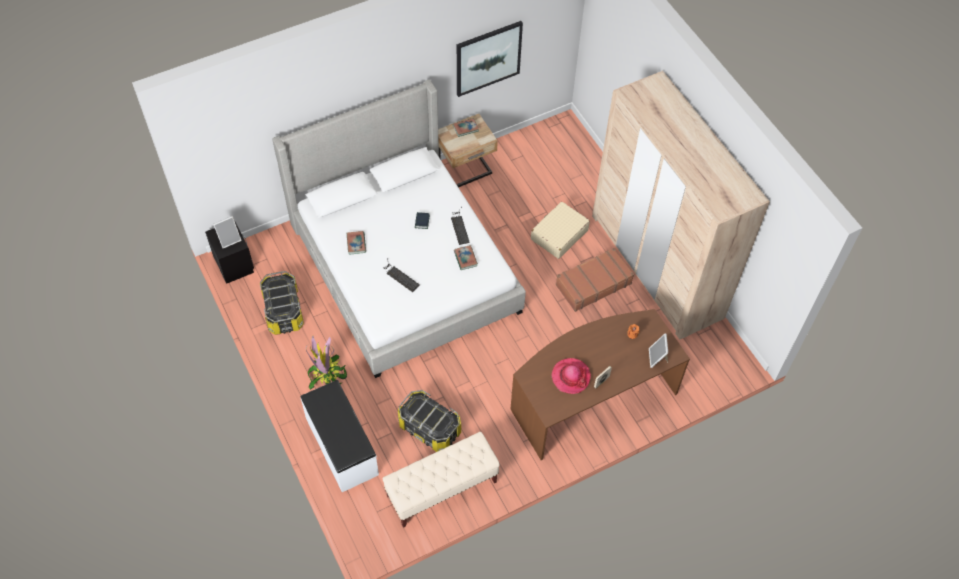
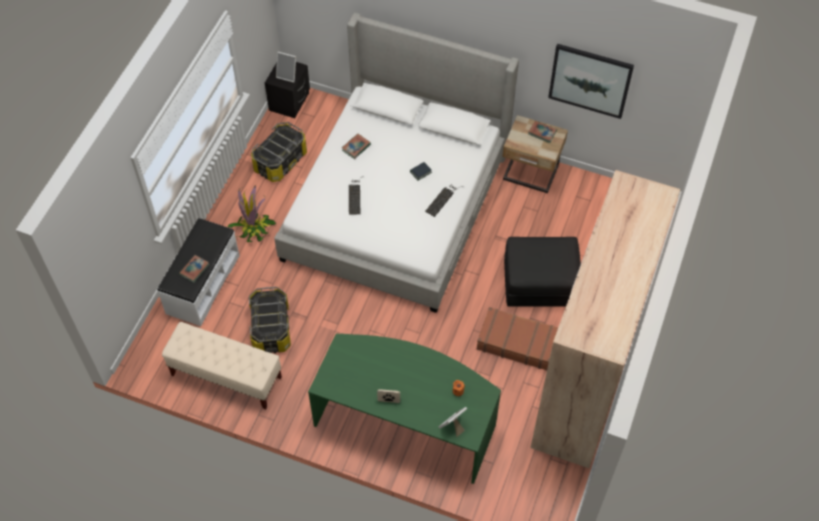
camera: 50 degrees right, 0 degrees up
(465, 258) = (416, 225): book -> book (194, 269)
(559, 235) = (539, 283): beige suitcase -> black ottoman
(570, 376) = (372, 375): hat -> none
(591, 397) = (406, 421): brown desk -> green desk

